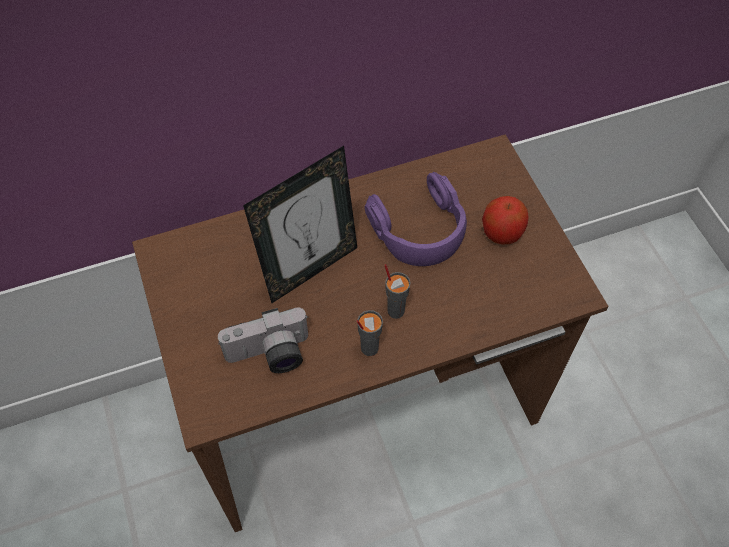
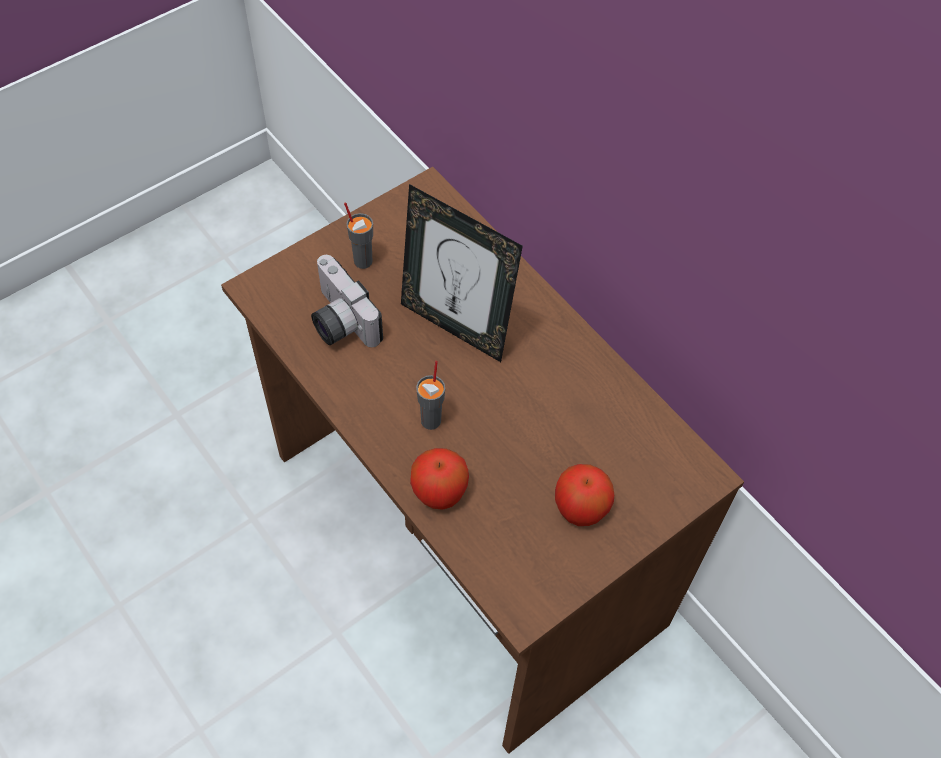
camera: 70 degrees right, 0 degrees up
(369, 348) = (375, 406): grey cup -> grey cup (362, 260)
(419, 229) = (550, 418): purple headphones -> none
(463, 322) = (439, 492): none -> apple

